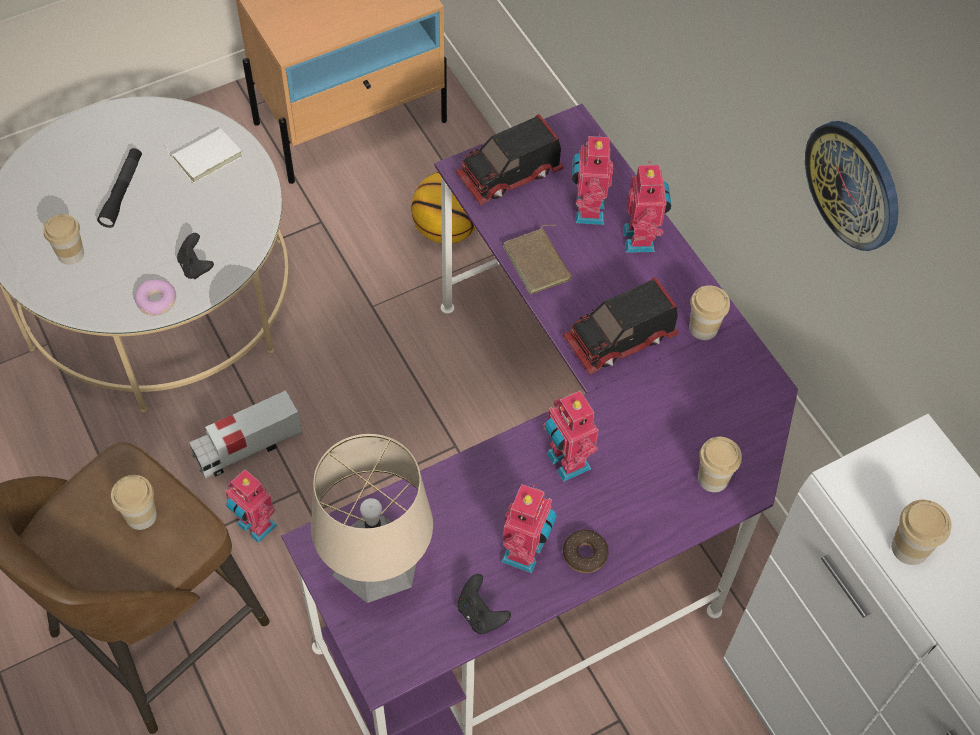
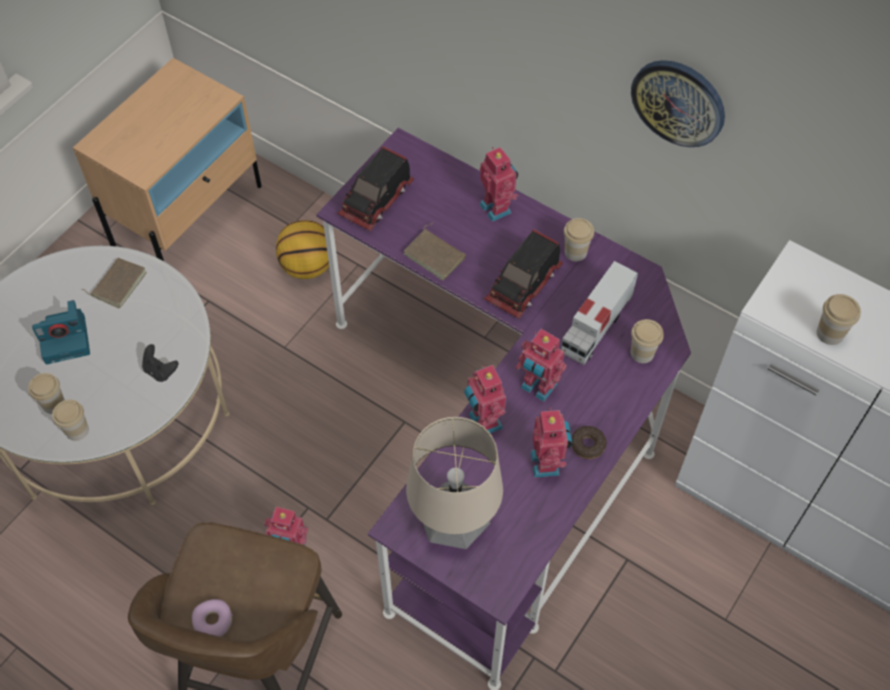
camera: 25 degrees left, 0 degrees up
(122, 192) = (66, 338): black flashlight -> camera
(141, 515) = (247, 570): cup -> cup (77, 430)
(156, 302) = (145, 410): donut -> donut (213, 621)
(206, 156) = (118, 283): white book -> brown book
(247, 447) = (250, 493): toy truck -> toy truck (596, 326)
(481, 614) = (542, 520): black game controller -> none
(587, 211) = (447, 203): toy robot -> toy robot (483, 422)

